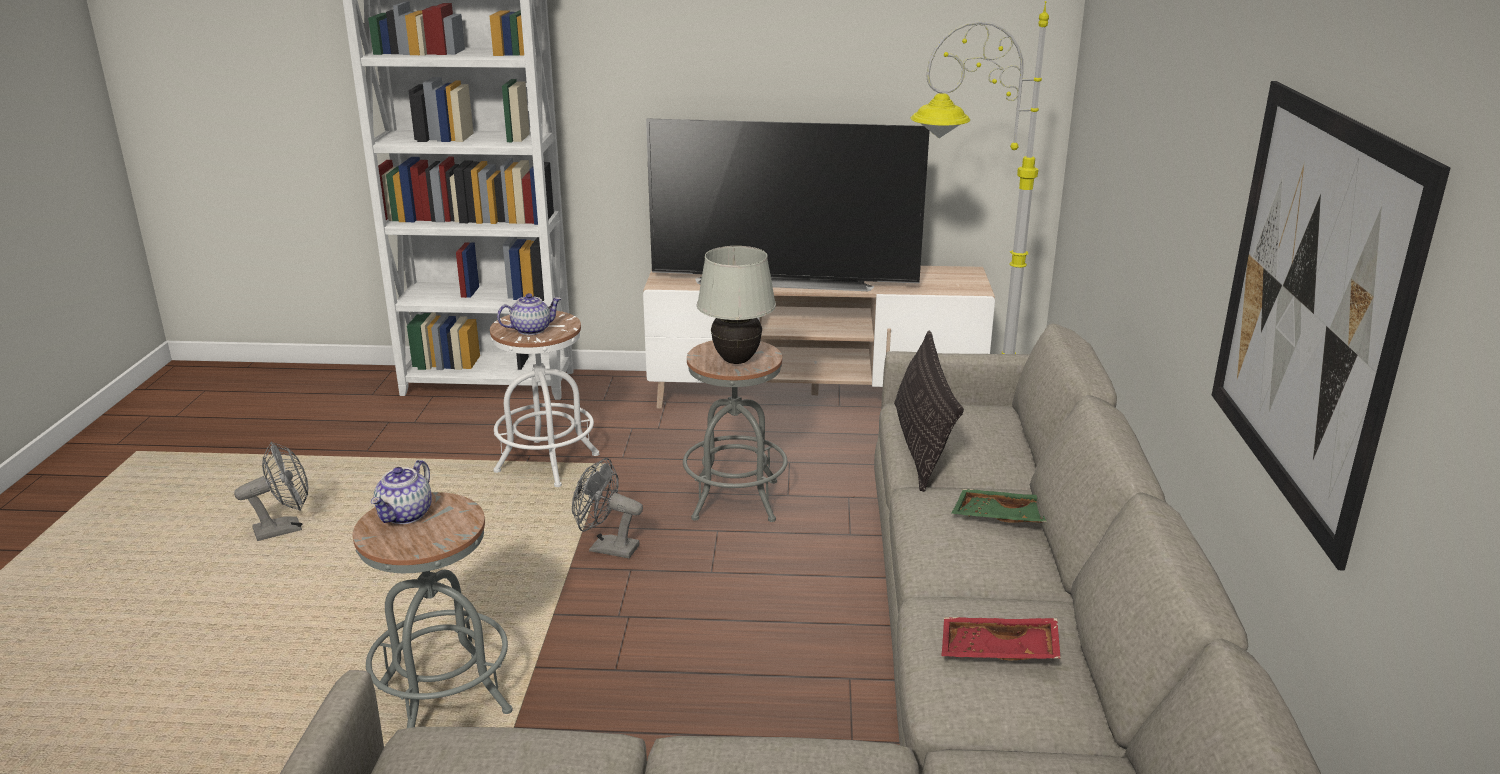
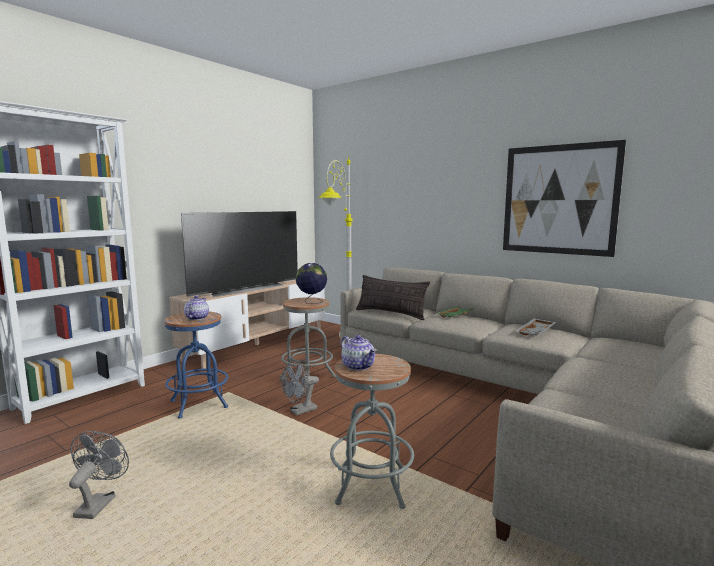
camera: 55 degrees left, 15 degrees down
(547, 463) = (199, 404): white stool -> blue stool
(736, 361) = (311, 302): white table lamp -> globe
(998, 653) = (536, 332): red tray -> grey tray

